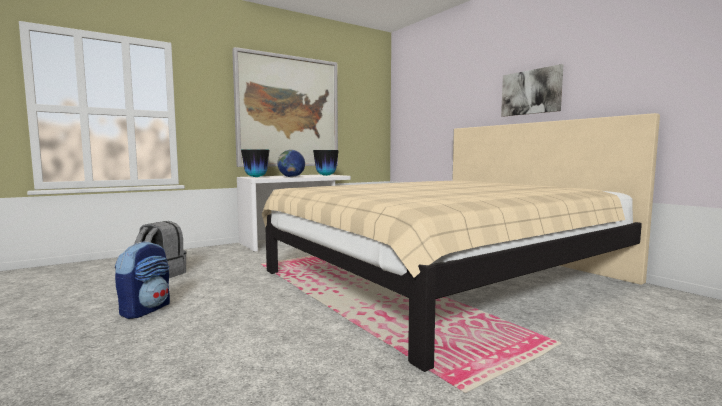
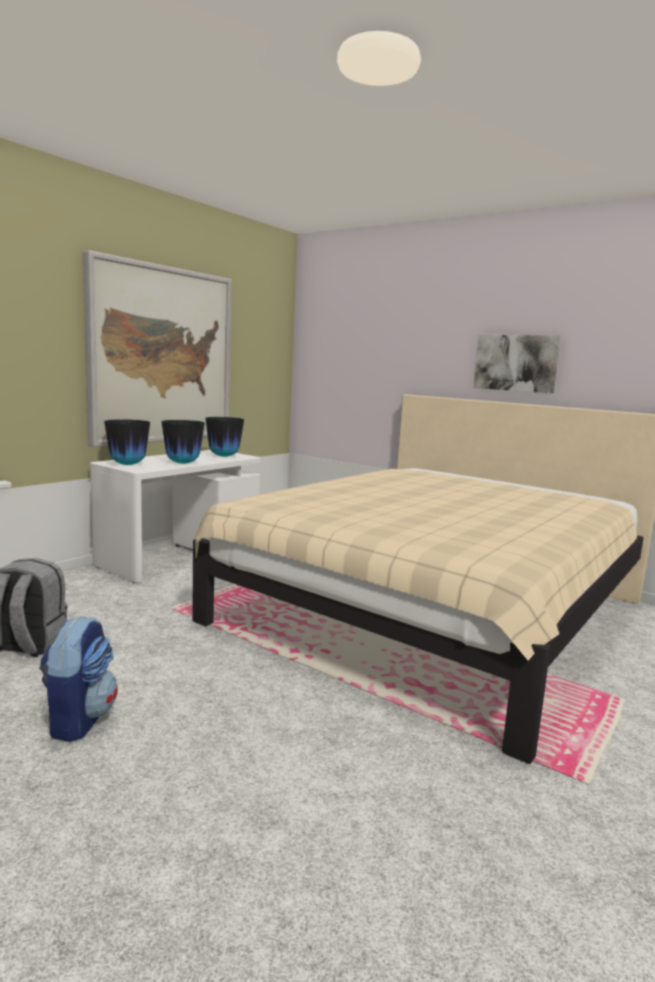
camera: 20 degrees left, 5 degrees up
(291, 177) = (183, 463): globe -> vase

